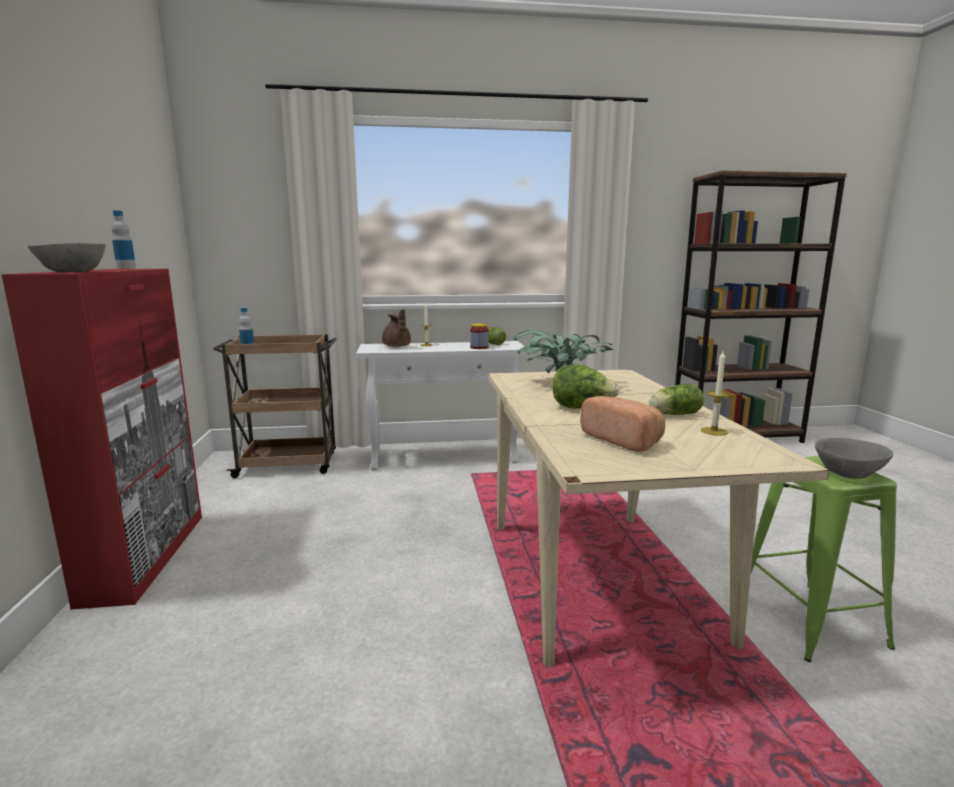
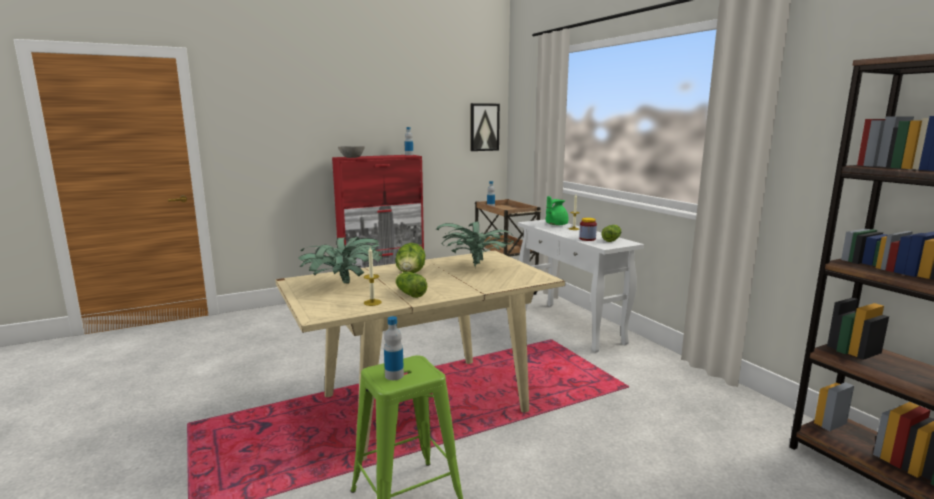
camera: 70 degrees right, 0 degrees up
(169, 224) = (484, 127): none -> picture
(397, 346) = (555, 224): brown teapot -> green teapot
(623, 440) = (343, 284): bread -> potted plant
(847, 473) = (394, 375): grey bowl -> bottle

